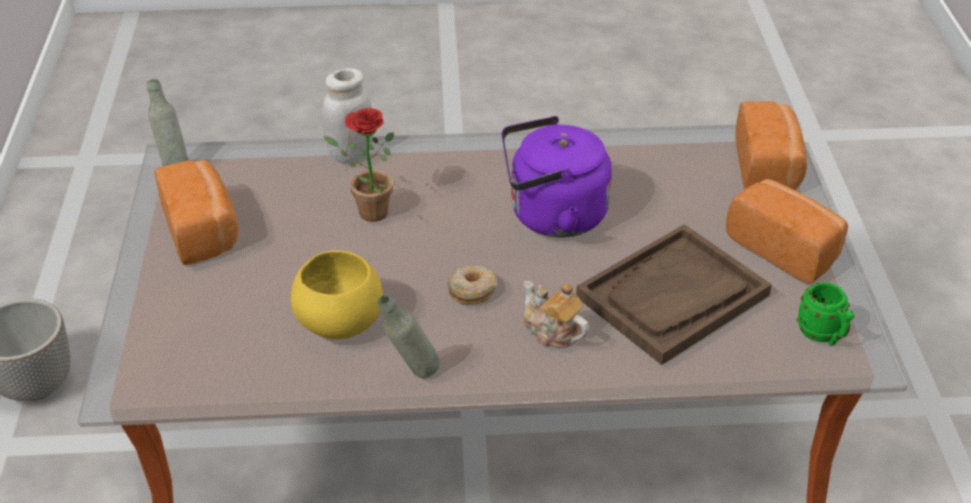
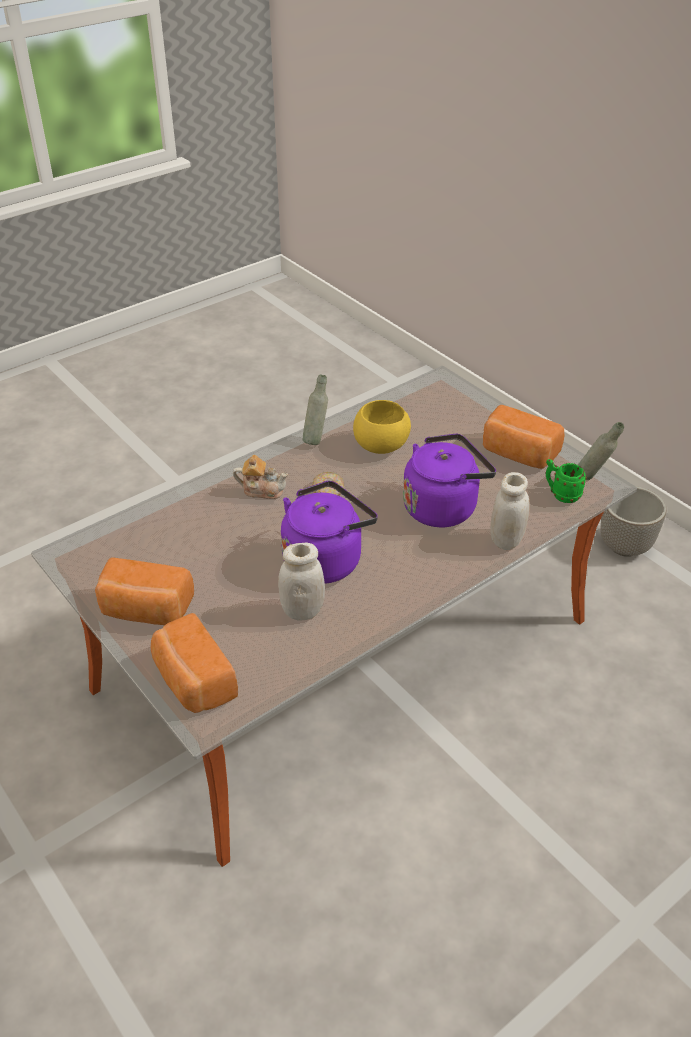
camera: 145 degrees right, 0 degrees up
(366, 212) = (443, 507): potted plant -> purple kettle
(619, 180) = (302, 611): none -> white jar
(672, 296) = (204, 540): brown tray -> none
(823, 335) = (94, 558): green mug -> green mug (561, 494)

